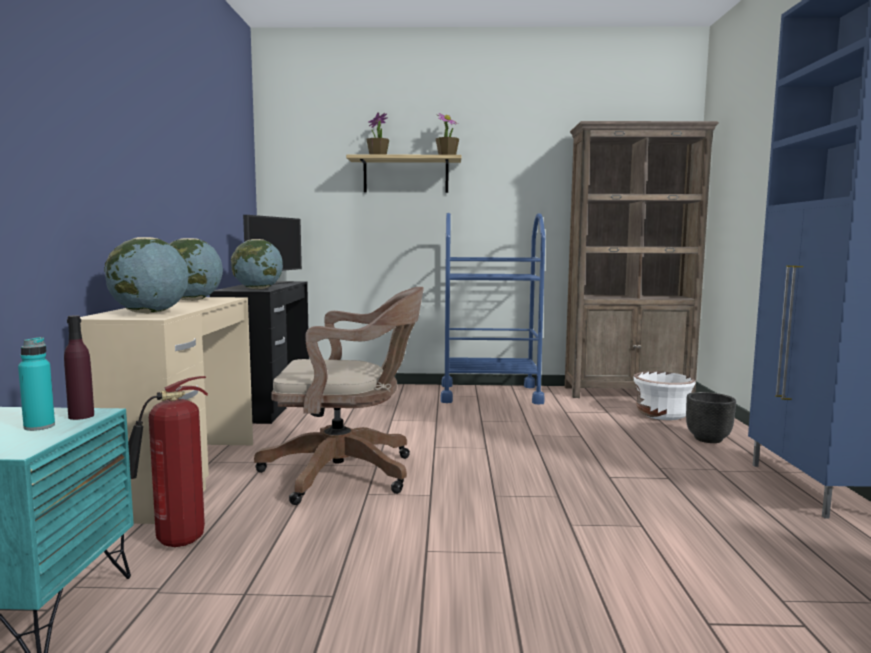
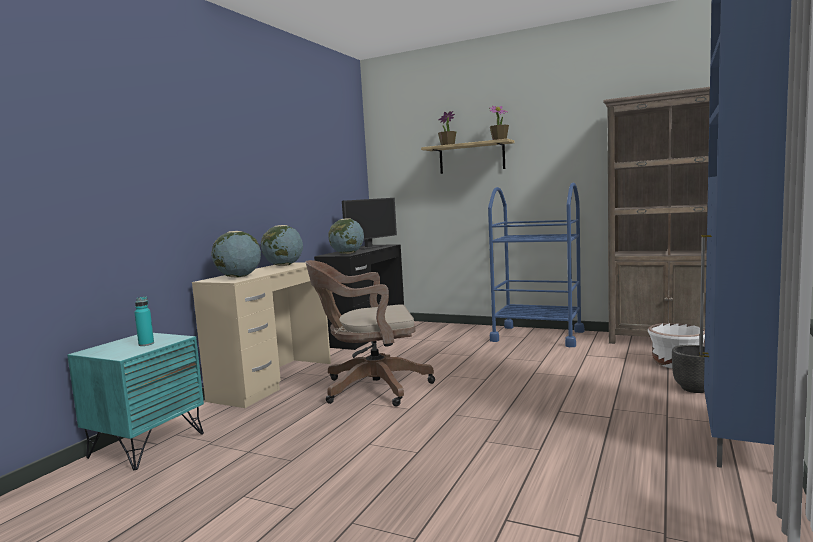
camera: 25 degrees right, 0 degrees up
(81, 416) = (170, 339): purple bottle -> none
(174, 544) = (237, 419): fire extinguisher -> none
(347, 473) = (370, 388): brown office chair -> brown office chair turned 150 degrees clockwise

